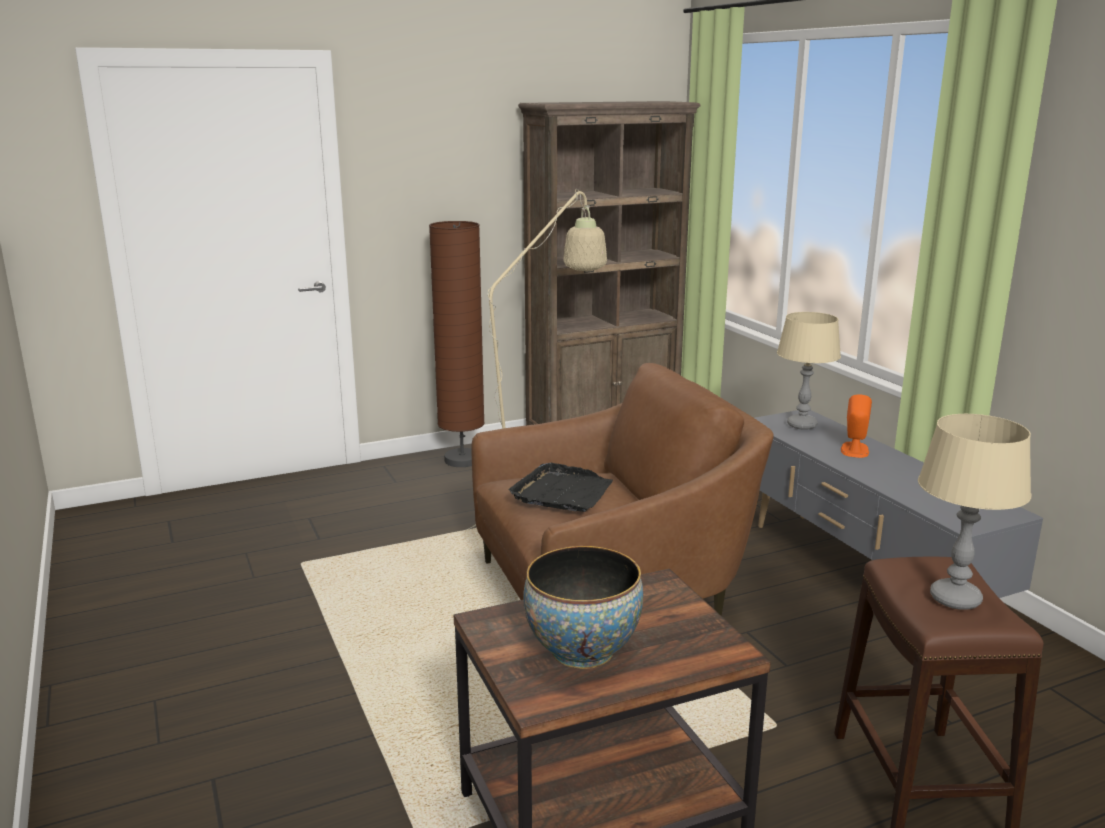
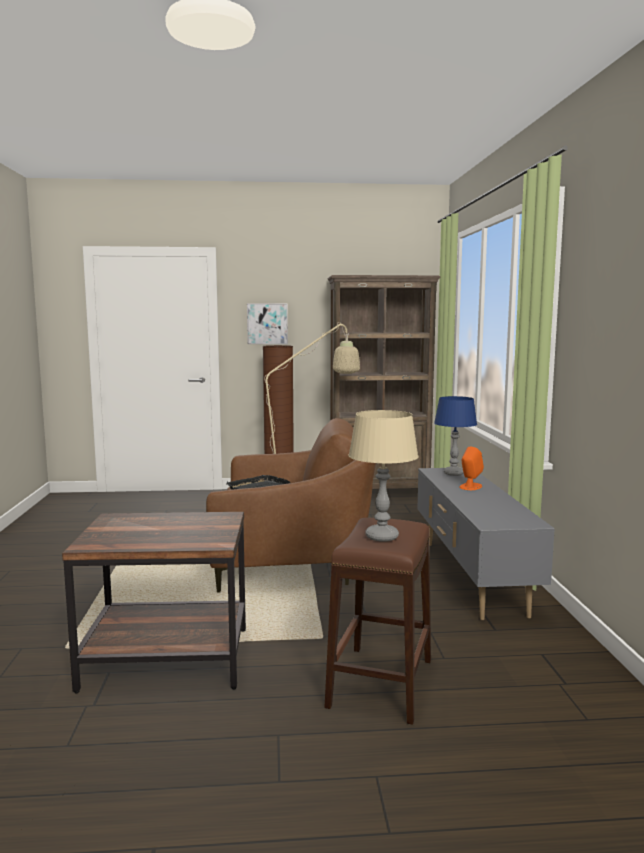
camera: 20 degrees right, 10 degrees down
(423, 184) = (267, 323): none -> picture
(582, 651) = (139, 533): bowl -> none
(801, 425) = (453, 473): beige table lamp -> blue table lamp

